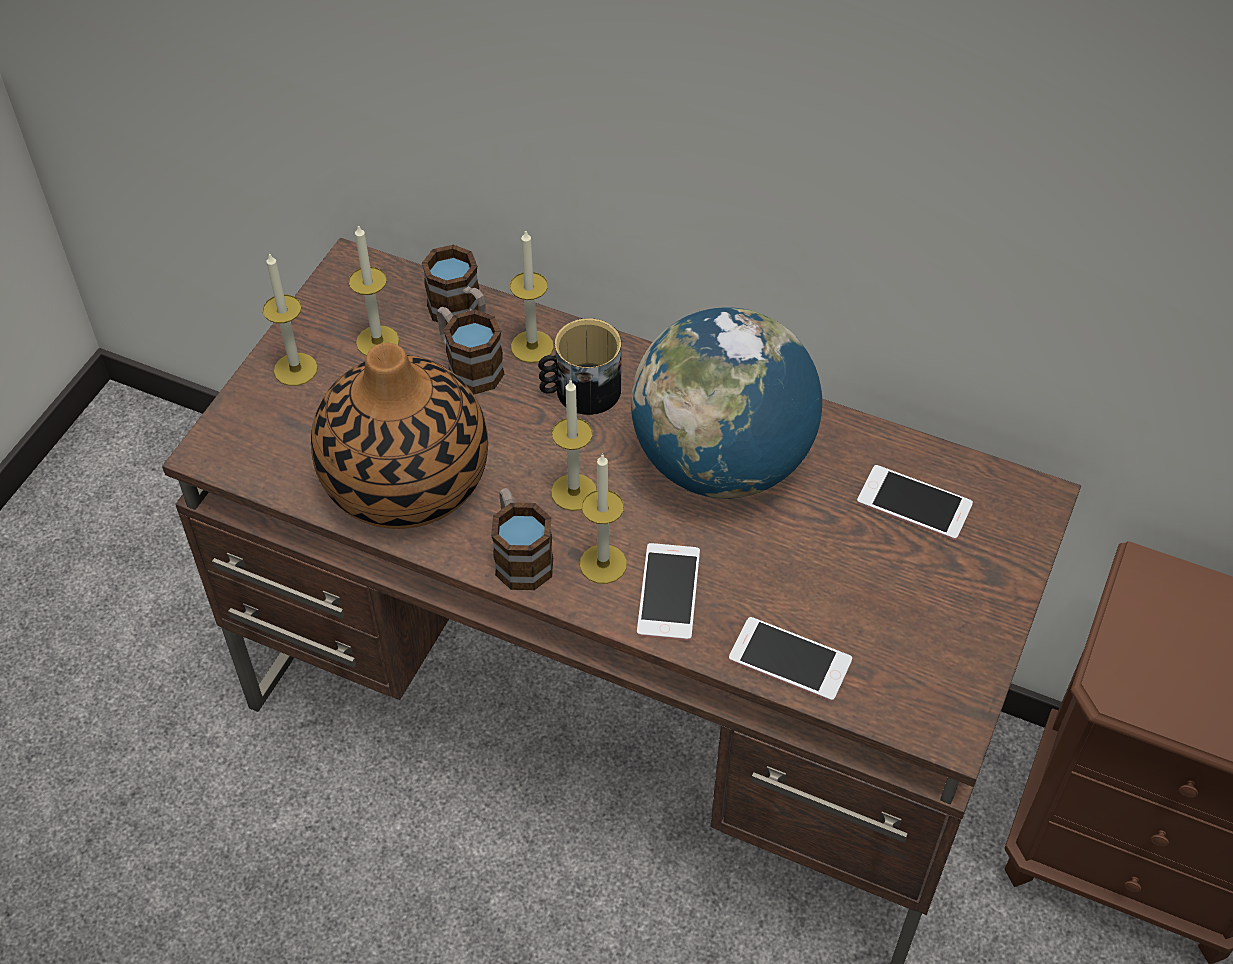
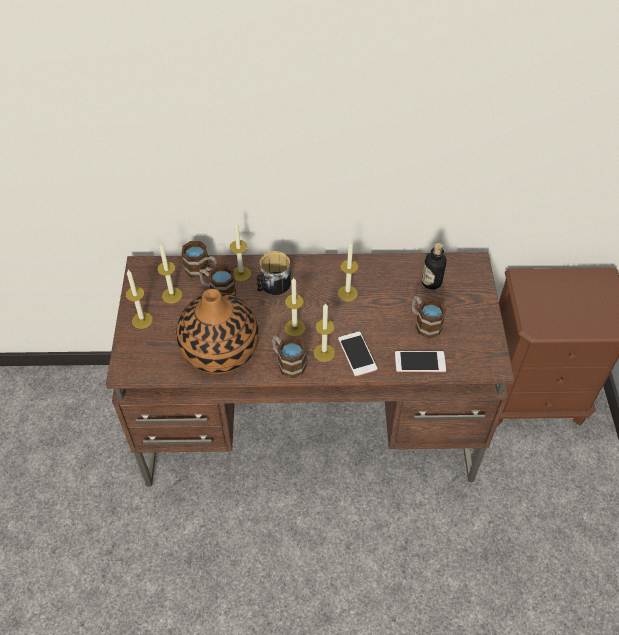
camera: 25 degrees left, 0 degrees up
(721, 462) = (347, 293): globe -> candle
(847, 584) = (424, 323): none -> mug
(914, 503) = (431, 282): phone -> bottle

